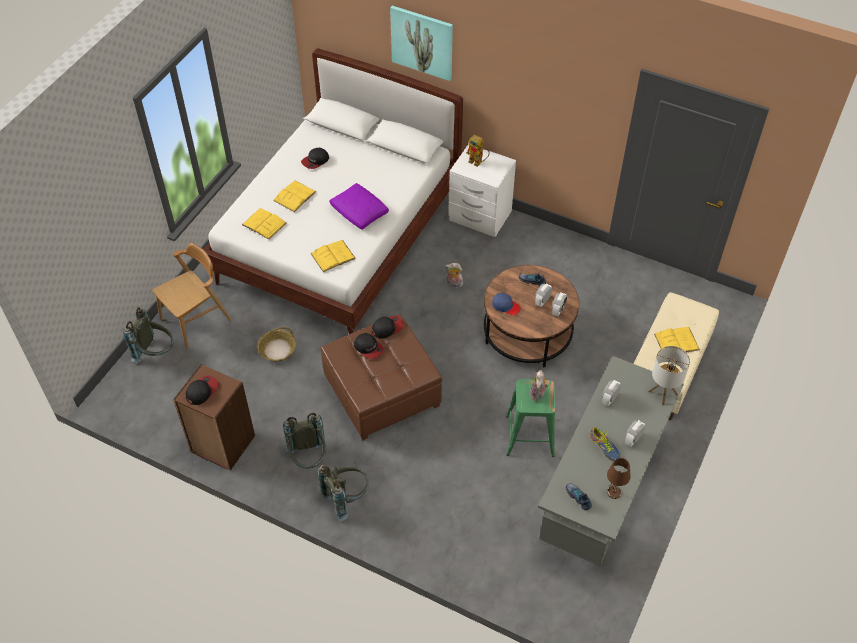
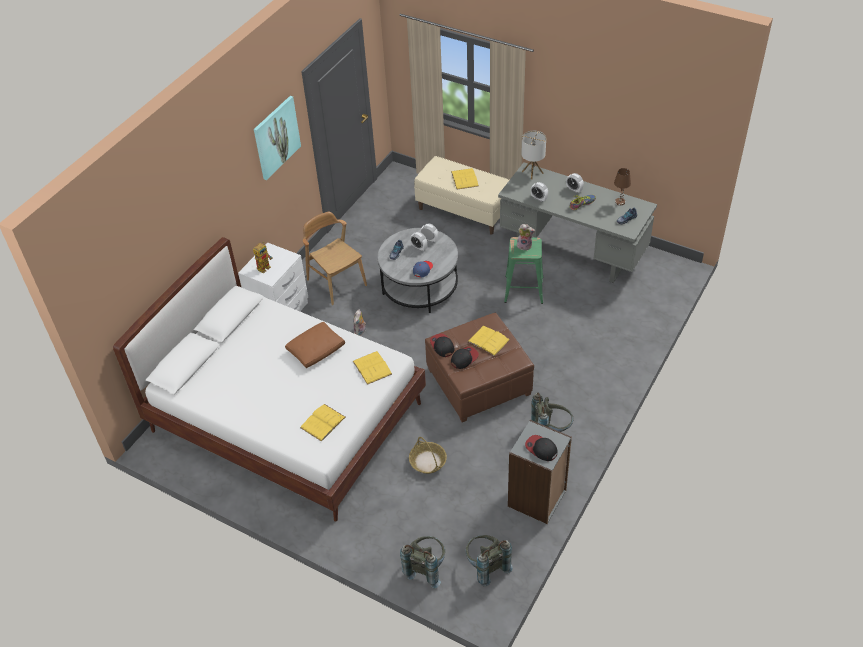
camera: 85 degrees left, 5 degrees down
(196, 320) = (385, 534): brown chair -> brown chair (336, 282)
(222, 444) = (537, 498): brown bookcase -> grey bookcase
(294, 196) = (287, 399): yellow book -> yellow book (488, 340)
(315, 161) = (237, 386): cap -> none
(346, 498) = (589, 404): grey backpack -> grey backpack (486, 566)
(359, 212) = (316, 349): purple pillow -> brown pillow
(422, 42) = (182, 228): picture -> picture (276, 137)
(527, 332) = (419, 286): brown coffee table -> grey coffee table

